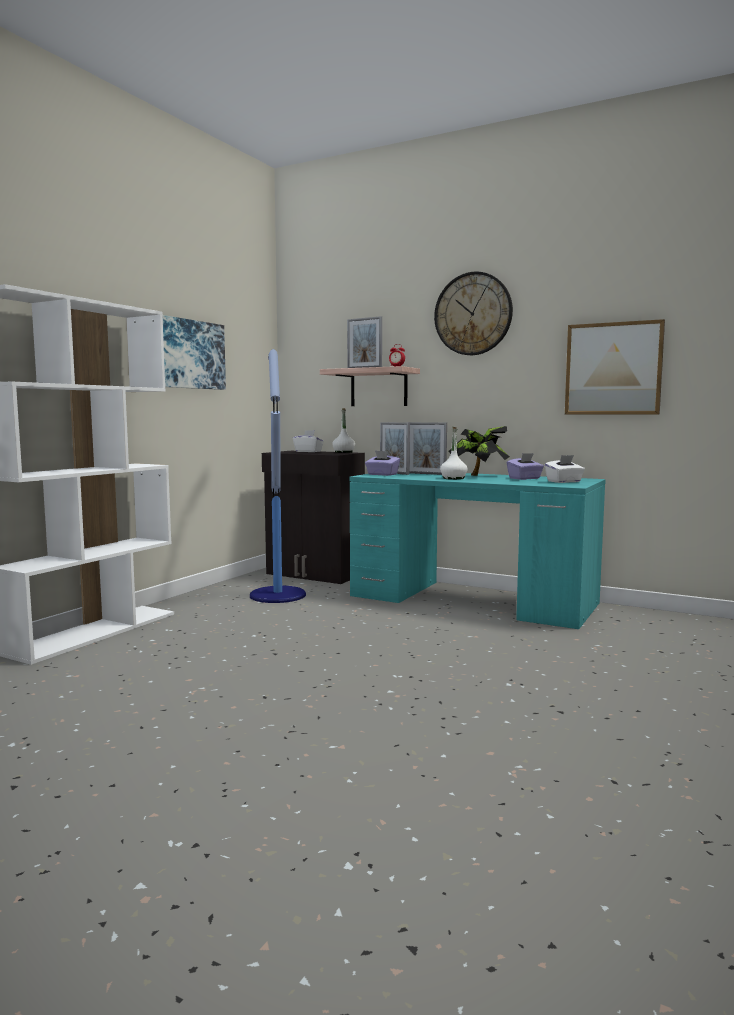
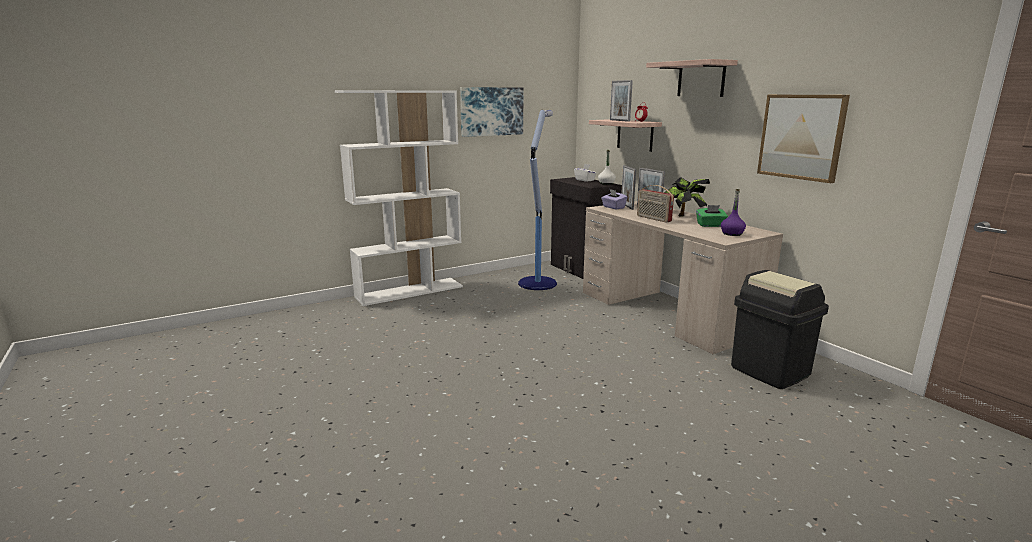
camera: 30 degrees right, 10 degrees up
(453, 478) = (653, 219): white bottle -> radio
(472, 600) = (666, 312): turquoise desk -> beige desk
(473, 314) = (701, 79): wall clock -> shelf
(525, 478) = (710, 225): purple tissue box -> green tissue box
(564, 481) = (732, 234): white tissue box -> purple bottle
(651, 633) = (769, 371): none -> black trash can

